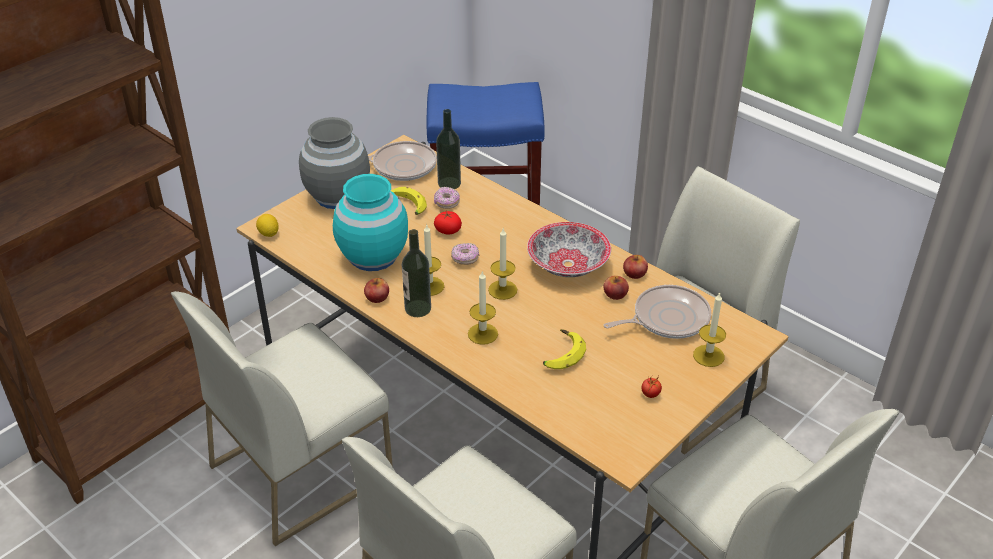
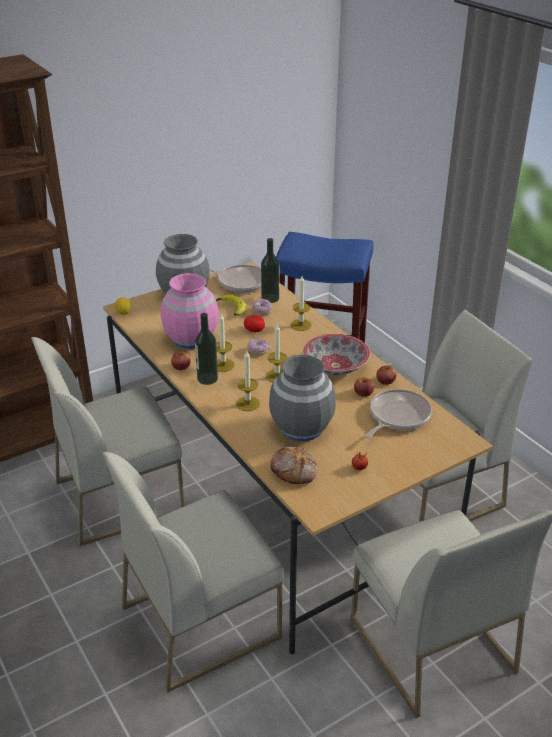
camera: 15 degrees right, 5 degrees down
(373, 256) = (191, 338): turquoise vase -> pink vase
(561, 354) = (301, 428): banana -> grey vase
(576, 413) = (294, 470): none -> bread
(667, 318) = (397, 416): frying pan -> frying pan turned 45 degrees counterclockwise
(708, 356) = (419, 448): candle -> candle (301, 325)

